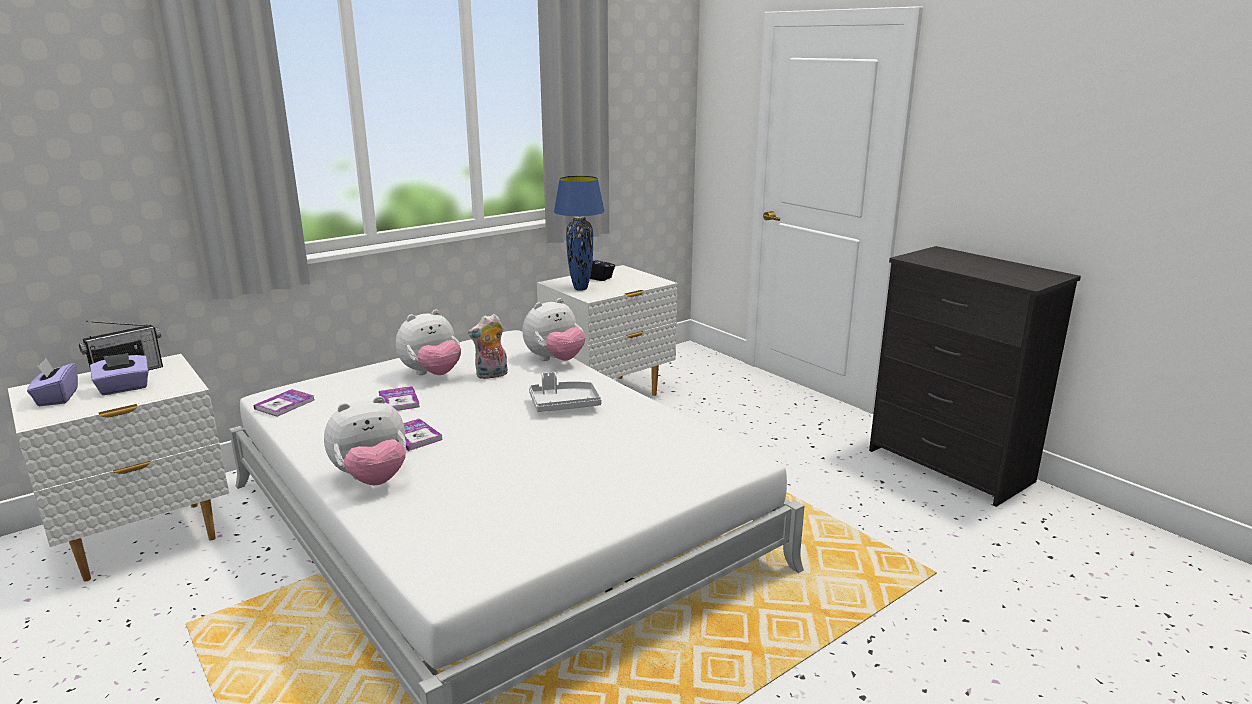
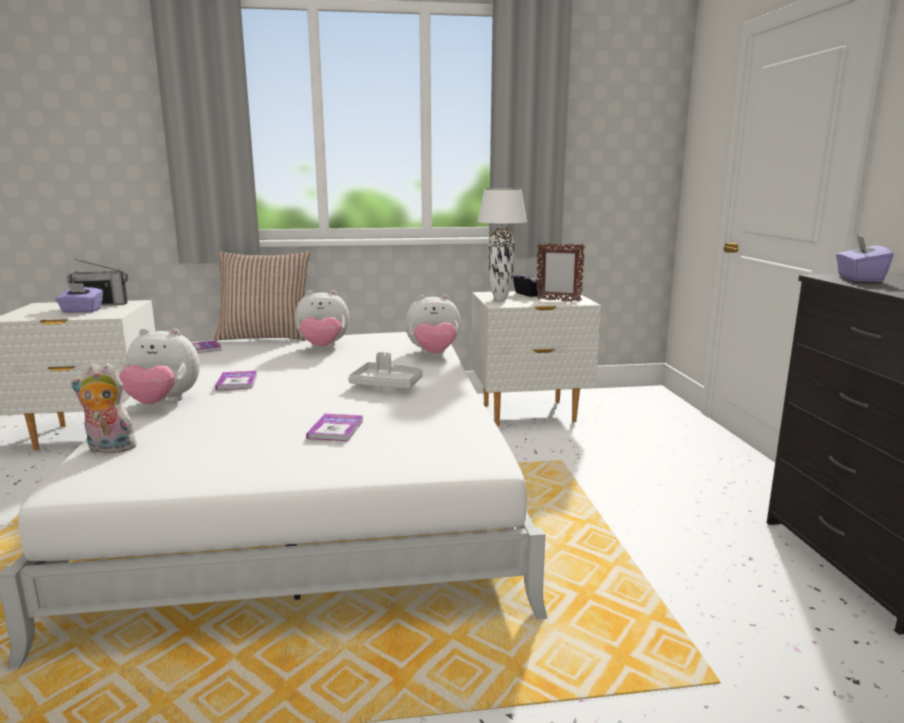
camera: 30 degrees right, 5 degrees down
(57, 398) = (41, 310): purple tissue box -> purple tissue box (859, 278)
(335, 371) = (265, 336): none -> pillow
(399, 401) = (271, 360): book -> book (336, 429)
(491, 375) = (364, 355): plush toy -> plush toy (109, 449)
(581, 289) = (500, 299): blue table lamp -> white table lamp
(634, 282) = (558, 300): none -> picture frame

